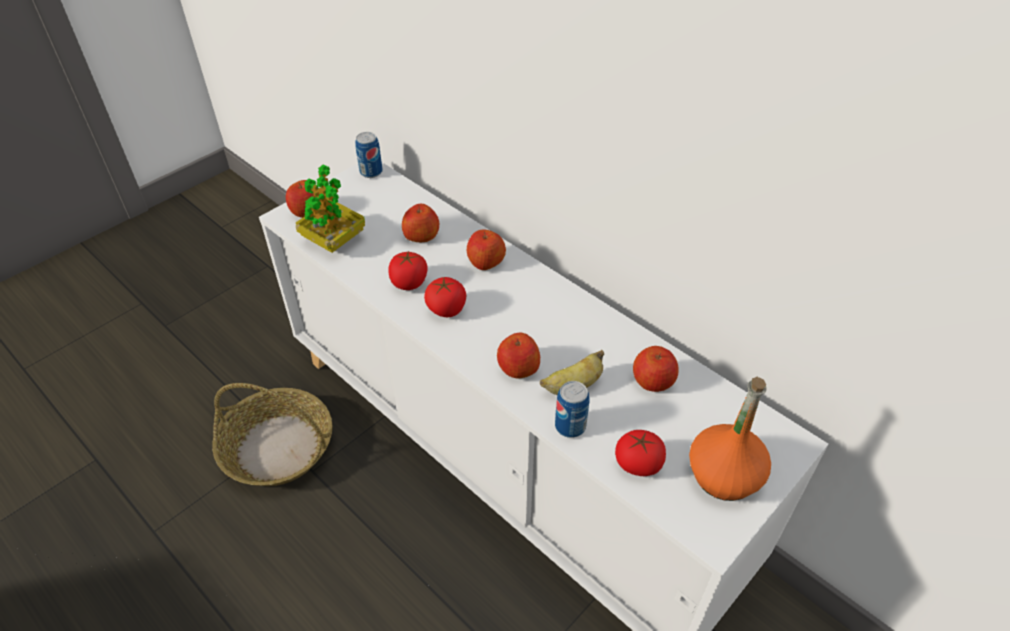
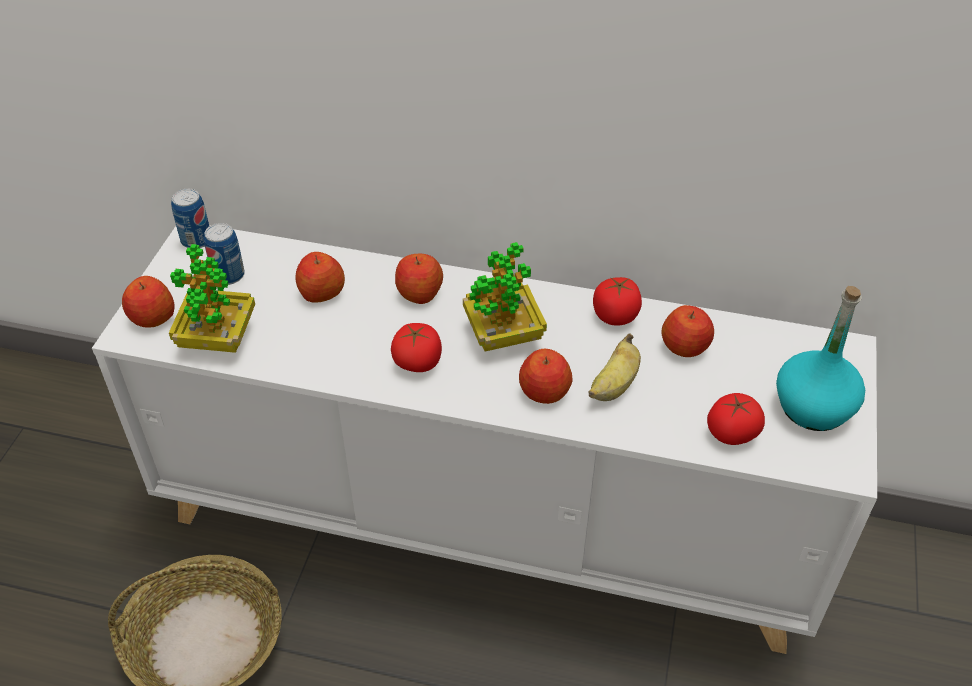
camera: 30 degrees left, 0 degrees up
(409, 282) = (351, 350): tomato -> tomato (615, 315)
(521, 315) = (503, 335): none -> potted plant
(570, 426) = (642, 427): can -> can (229, 275)
(724, 475) = (813, 407): orange bottle -> turquoise bottle

